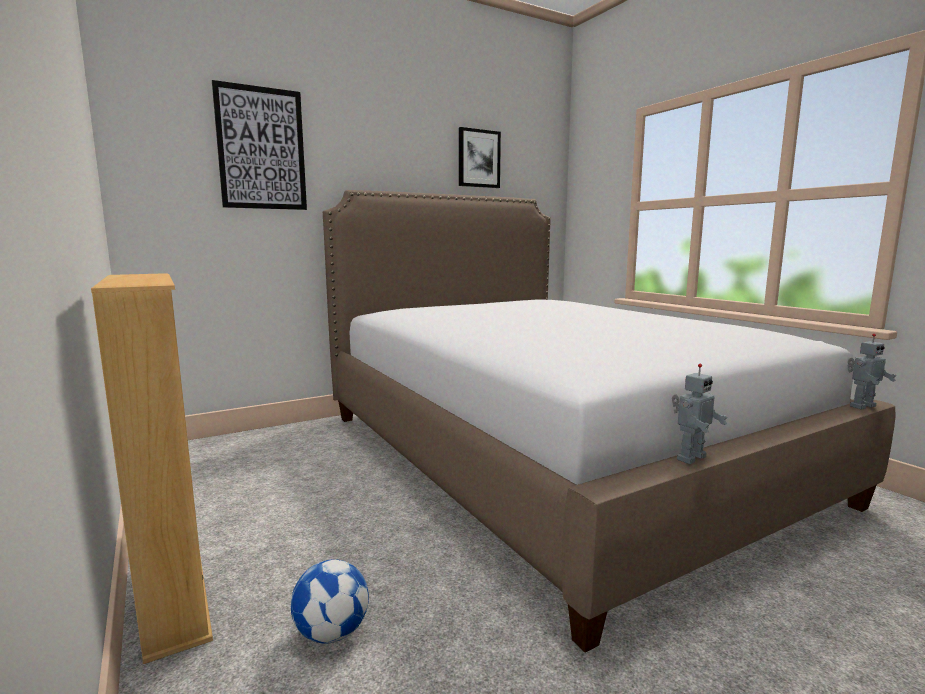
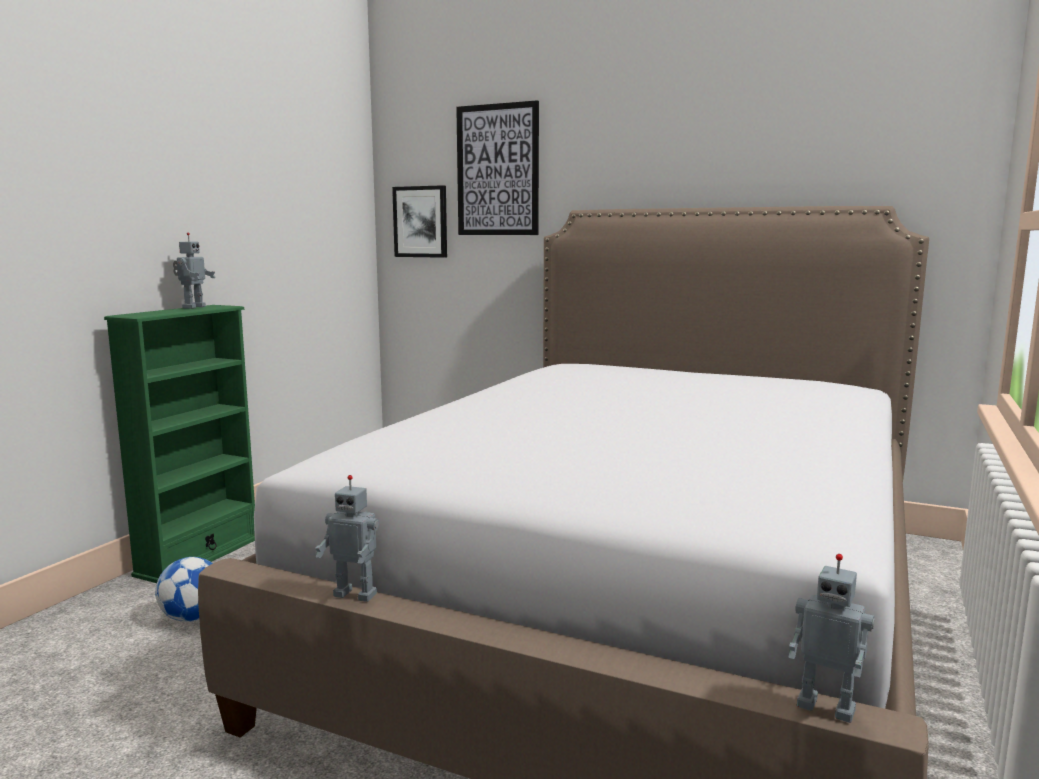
camera: 55 degrees right, 0 degrees up
(122, 276) = (193, 307): none -> toy robot
(174, 599) = (199, 556): beige bookcase -> green bookcase
(478, 158) = (792, 146): picture -> picture (421, 222)

